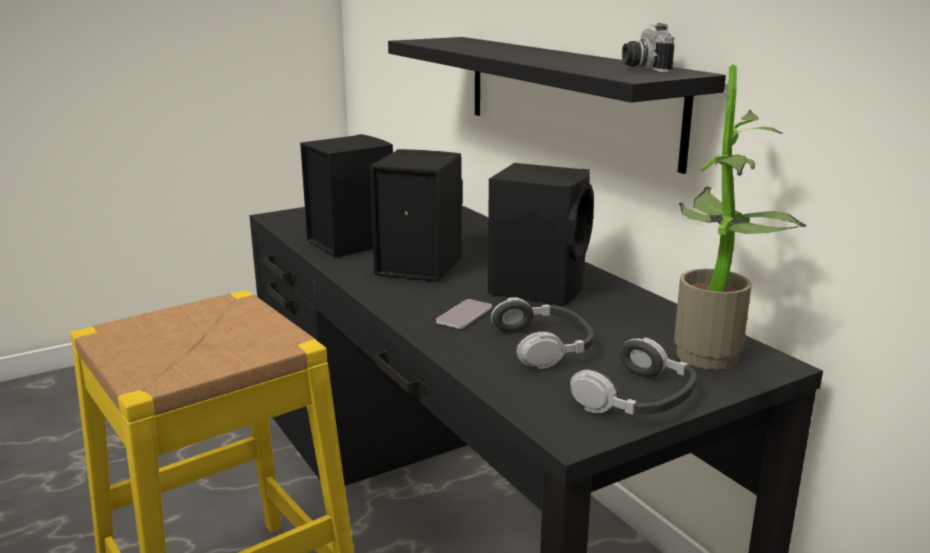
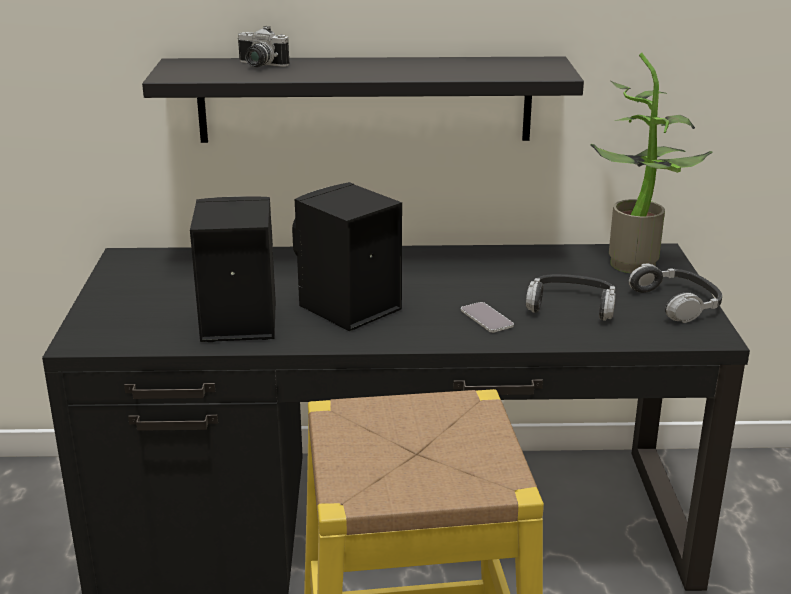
camera: 60 degrees left, 5 degrees up
(539, 287) = (457, 276): black speaker -> none
(642, 68) = (509, 63): camera -> camera (259, 65)

